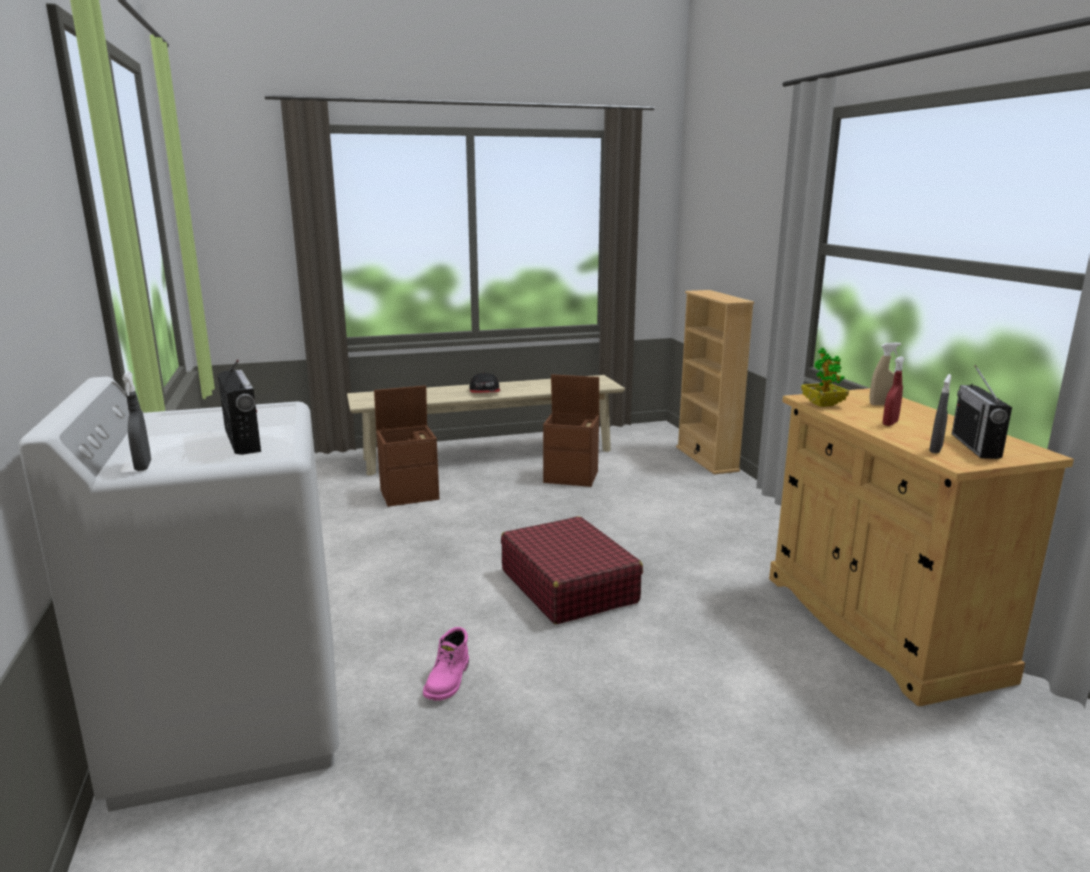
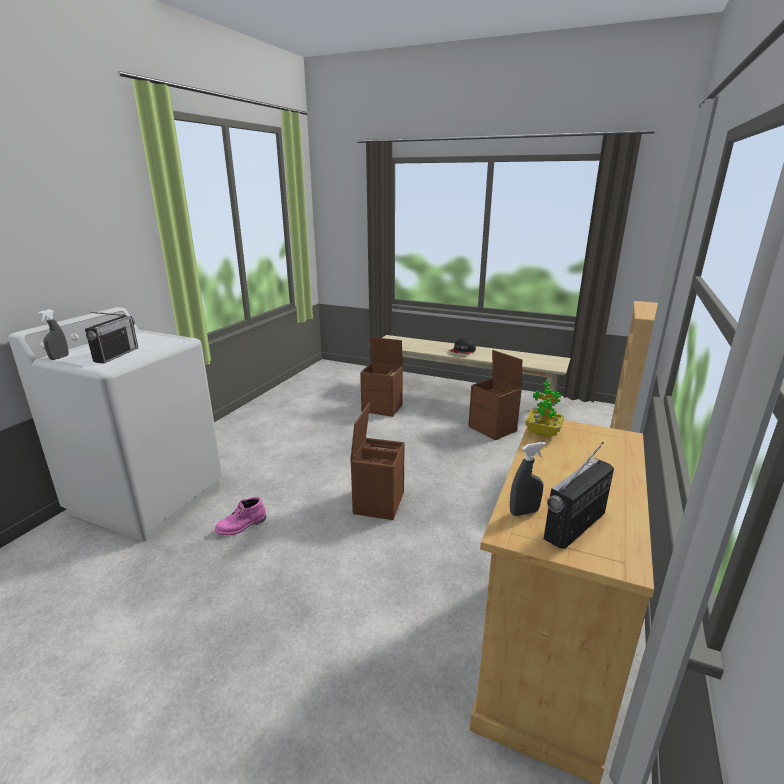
camera: 40 degrees right, 5 degrees up
(568, 586) = (378, 502): red suitcase -> brown storage box
(881, 404) = (599, 451): beige spray bottle -> none
(890, 423) = (553, 471): red spray bottle -> none

